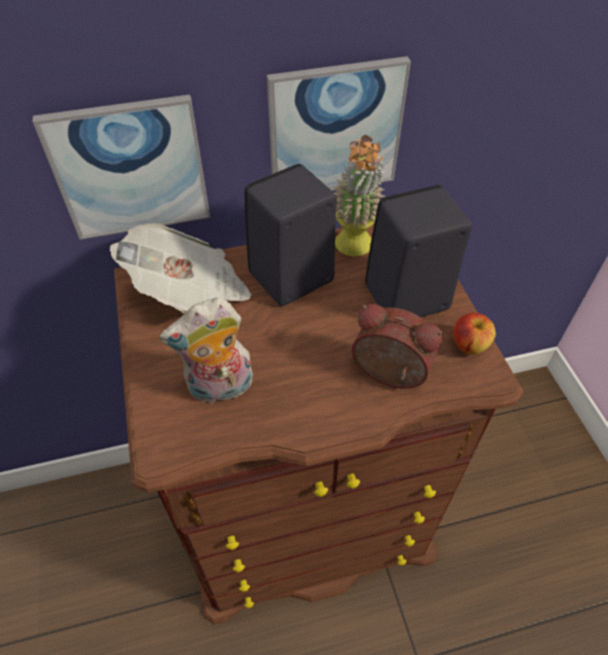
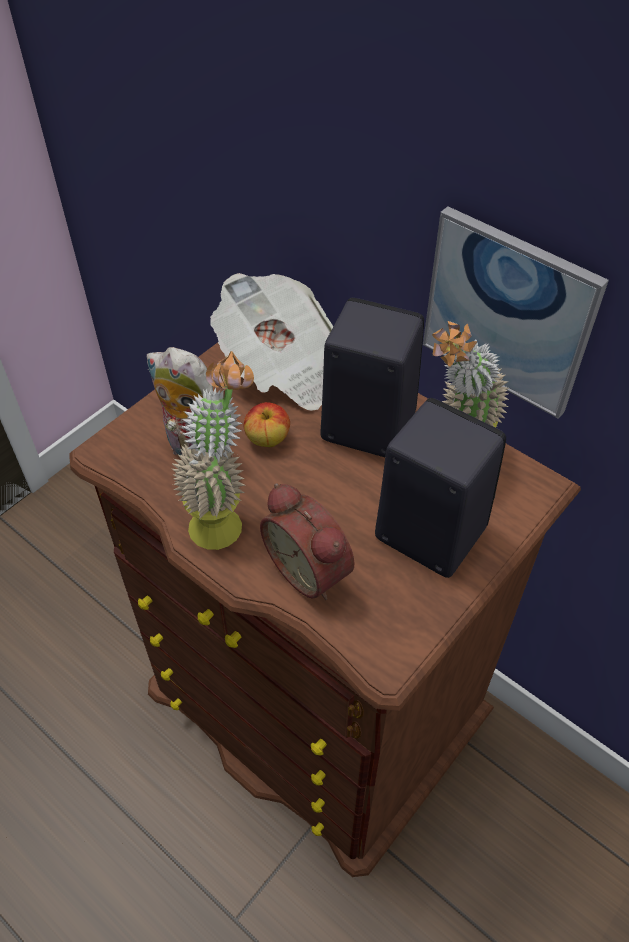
camera: 55 degrees right, 0 degrees up
(130, 169) = (309, 221): picture -> none
(302, 403) = (224, 517): none -> potted plant
(389, 375) = (311, 568): alarm clock -> alarm clock turned 150 degrees clockwise
(469, 345) = (412, 621): apple -> apple (268, 439)

